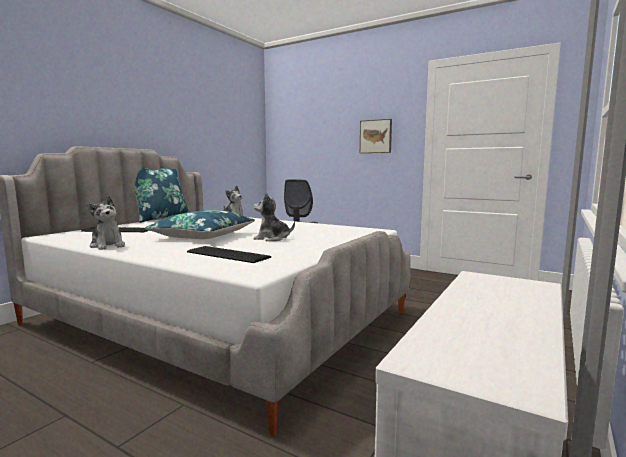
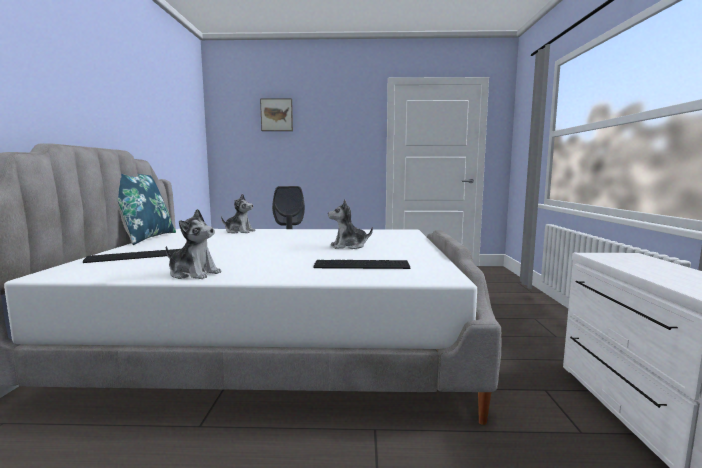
camera: 30 degrees left, 0 degrees up
(203, 236) = (270, 251): blue pillow -> none
(376, 136) = (339, 143): picture -> picture (277, 115)

